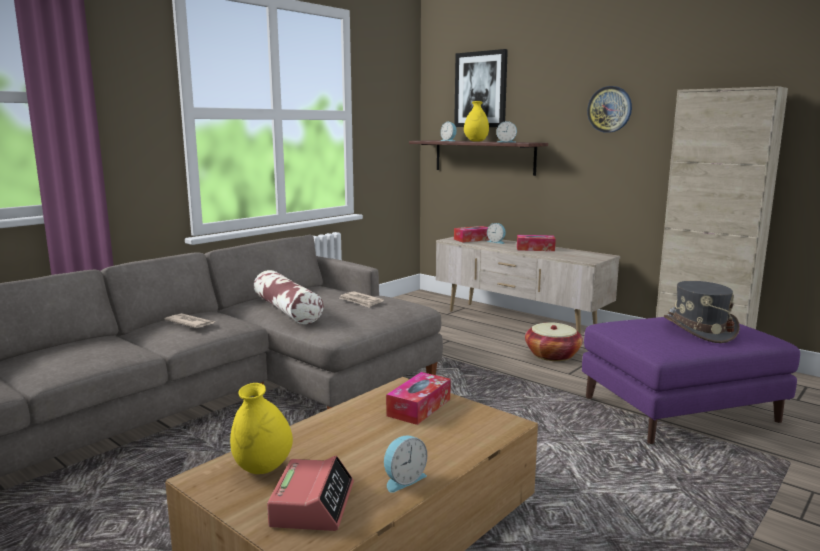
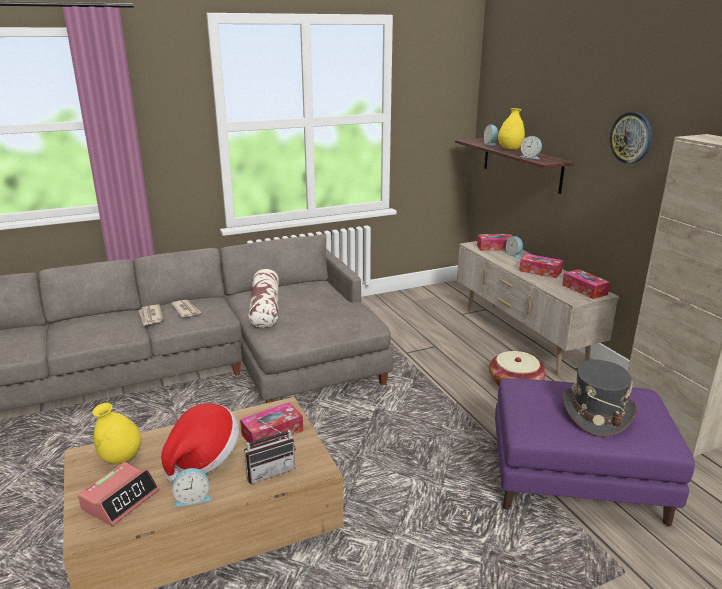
camera: 25 degrees right, 10 degrees up
(361, 301) = (327, 309): newspaper -> newspaper (150, 316)
(368, 444) = (203, 458): none -> hat
(459, 436) = (270, 470): none -> radio
(481, 89) = (525, 94): picture -> none
(588, 255) = (584, 290): none -> tissue box

